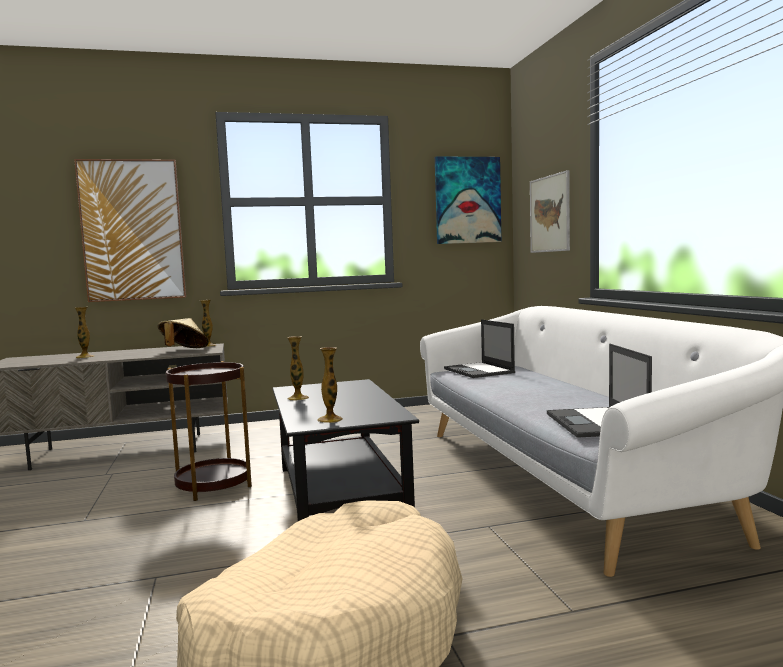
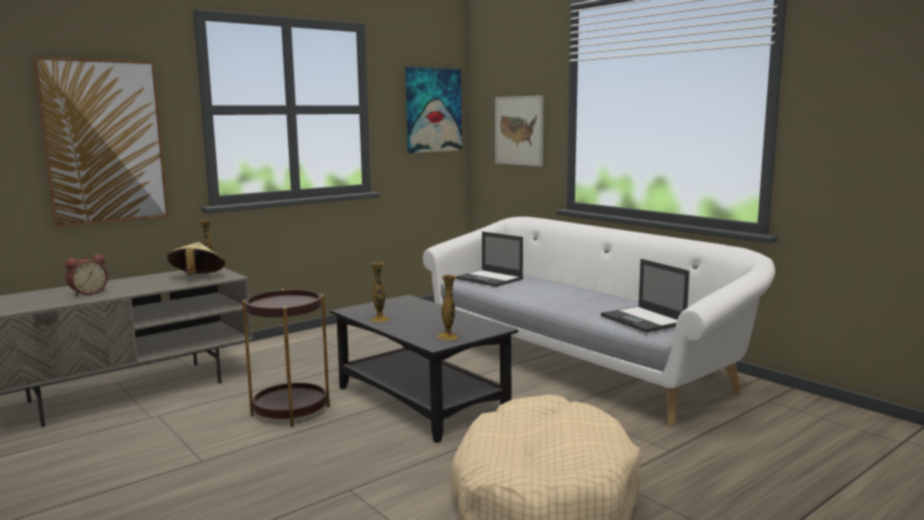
camera: 25 degrees left, 5 degrees up
(85, 357) = (88, 293): vase -> alarm clock

